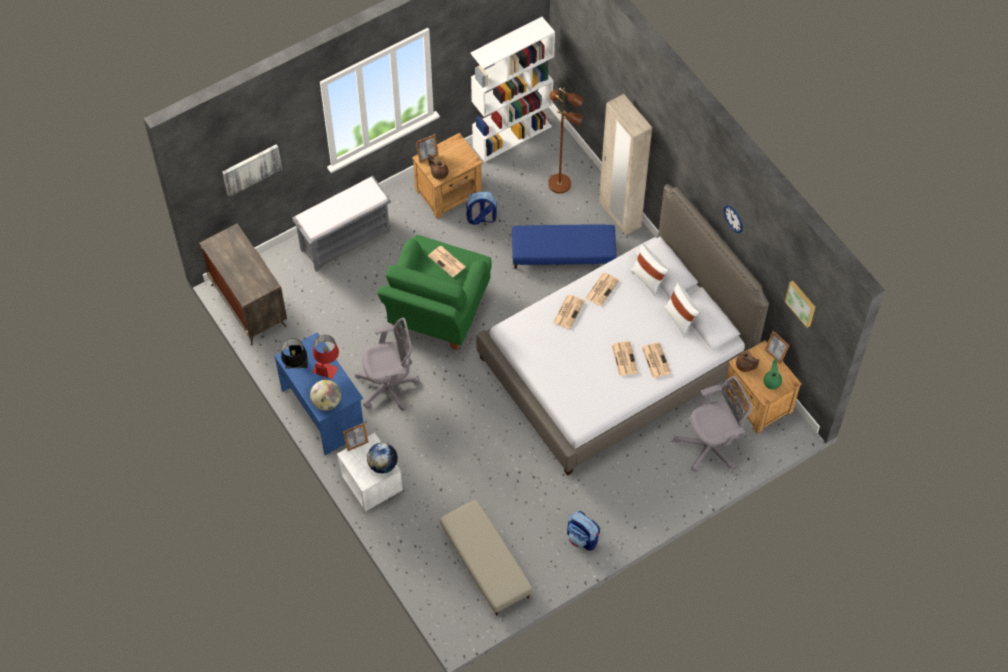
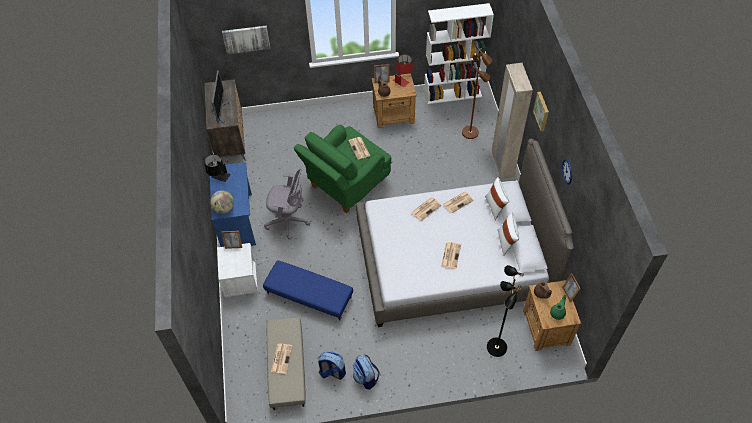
camera: 25 degrees right, 5 degrees down
(245, 275) = (220, 111): none -> monitor
(327, 365) = (239, 185): red table lamp -> red table lamp (403, 79)
(346, 240) = (312, 121): grey bench -> none
(383, 465) = (243, 266): globe -> none
(481, 218) = (406, 137): backpack -> backpack (332, 372)
(563, 253) = (451, 176): blue ottoman -> blue ottoman (309, 295)
(655, 360) = (474, 264): newspaper -> newspaper (281, 358)
(711, 446) = (496, 347): grey office chair -> black floor lamp
(801, 303) = (597, 253): picture -> picture (542, 111)

